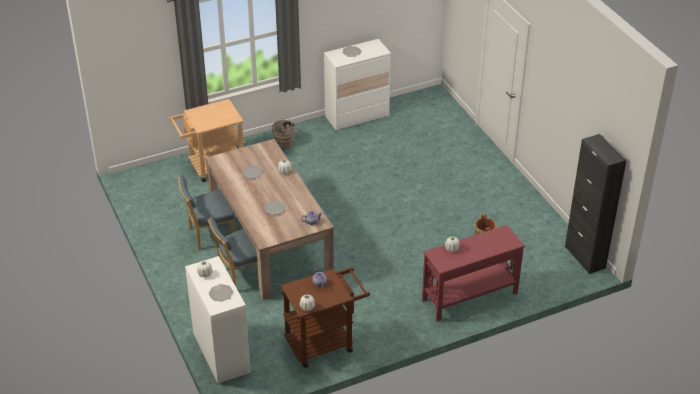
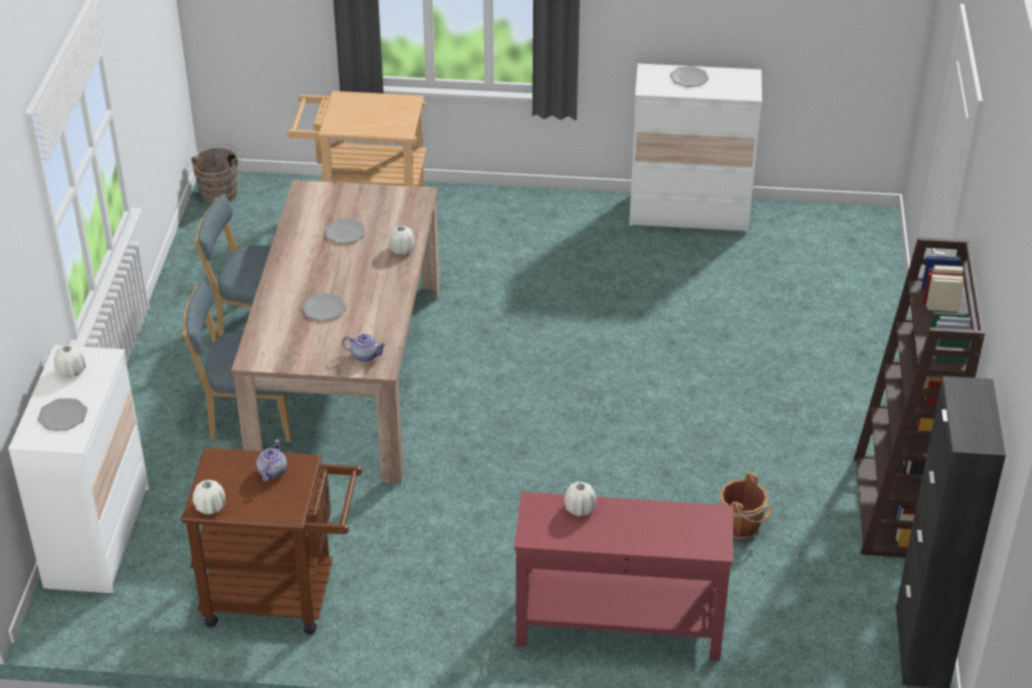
camera: 30 degrees right, 0 degrees up
(283, 142) = (519, 215): brown bucket -> brown bucket (220, 192)
(535, 209) = (895, 508): none -> brown bookcase

